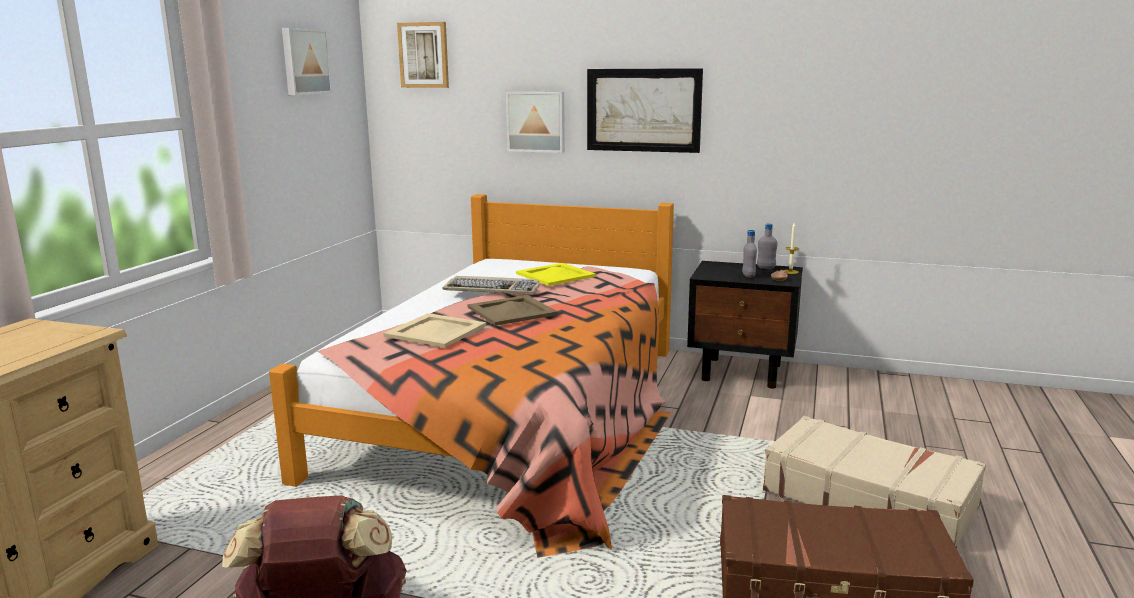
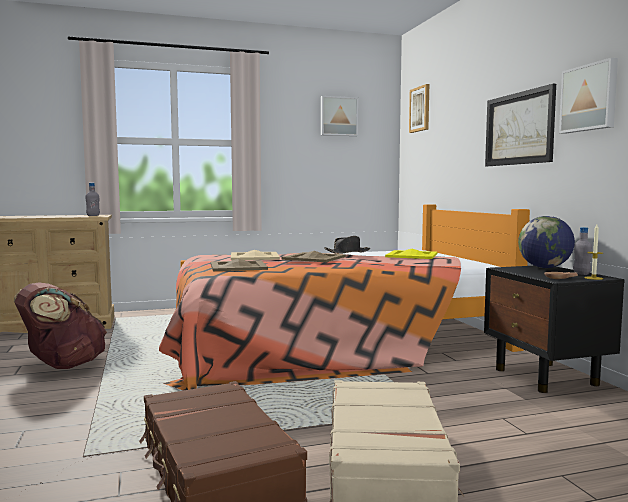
camera: 55 degrees right, 10 degrees down
(493, 289) = (347, 252): keyboard -> black hat
(499, 355) = (237, 266): none -> beige tray
(536, 121) = (463, 147): picture -> picture (589, 98)
(719, 266) = (544, 267): none -> globe
(748, 276) = (539, 273): grey bottle -> grey bottle (93, 215)

